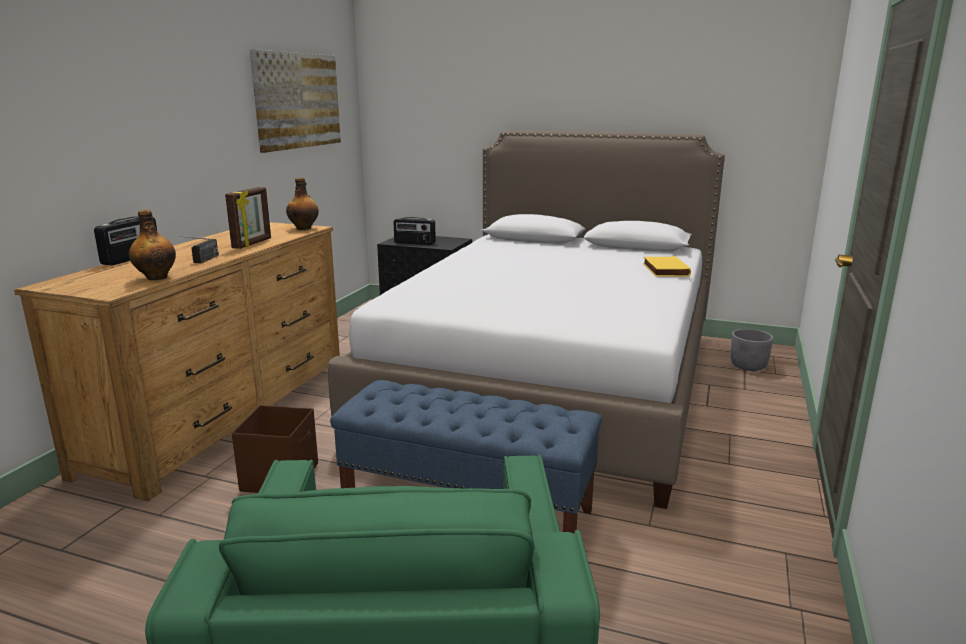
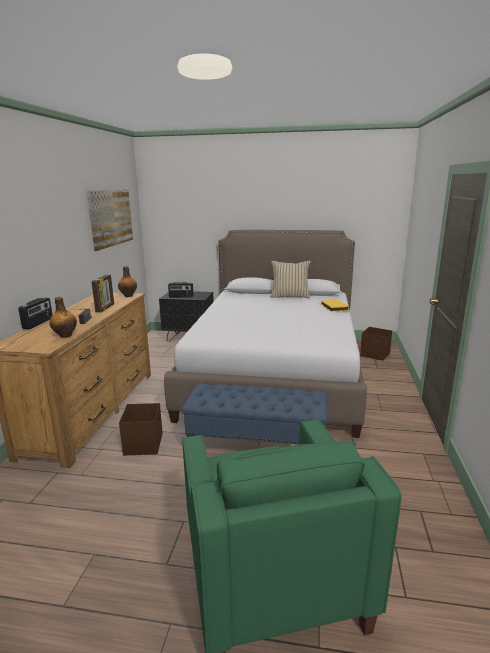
camera: 10 degrees left, 0 degrees up
(594, 249) = (290, 296): none -> beige pillow
(748, 366) = (375, 354): grey planter -> brown storage box

